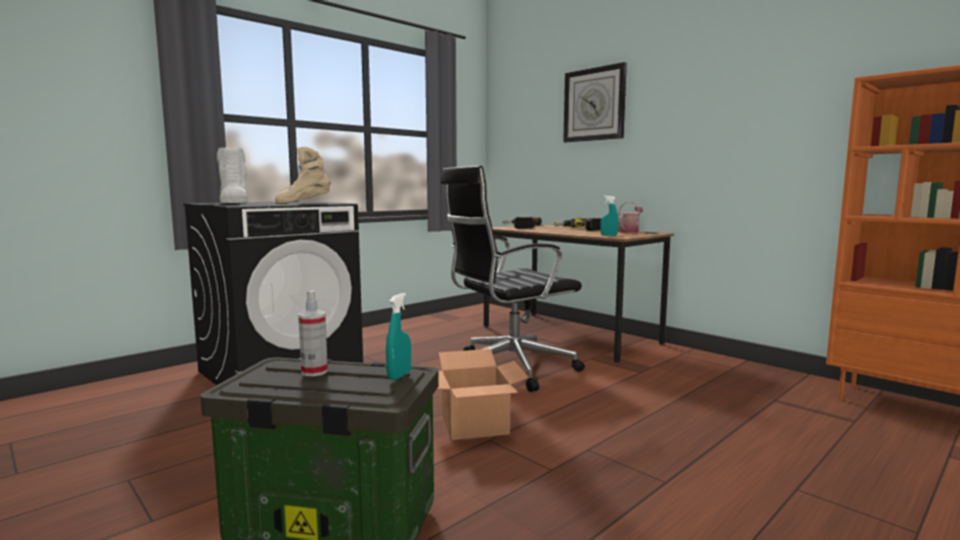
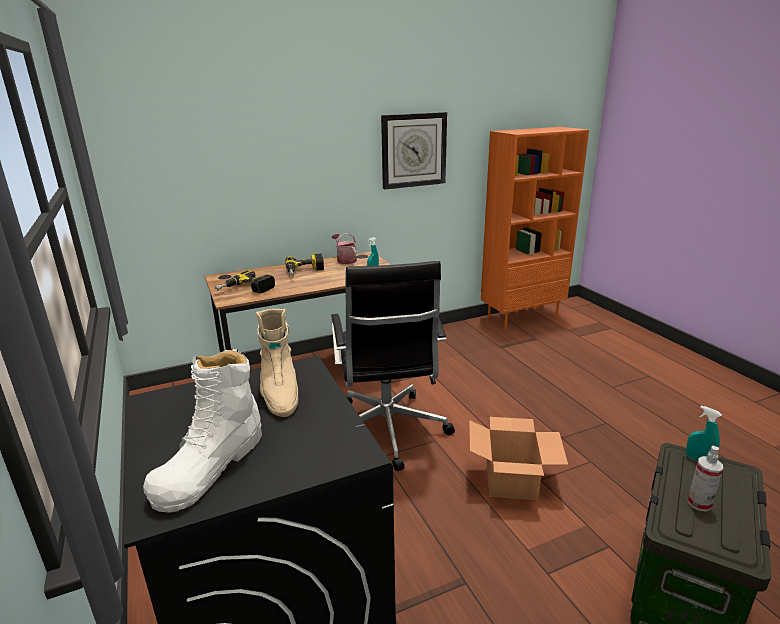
camera: 70 degrees left, 15 degrees up
(234, 203) = (211, 465): white boot -> white boot turned 120 degrees clockwise
(594, 104) = (268, 130): wall clock -> wall clock (413, 150)

